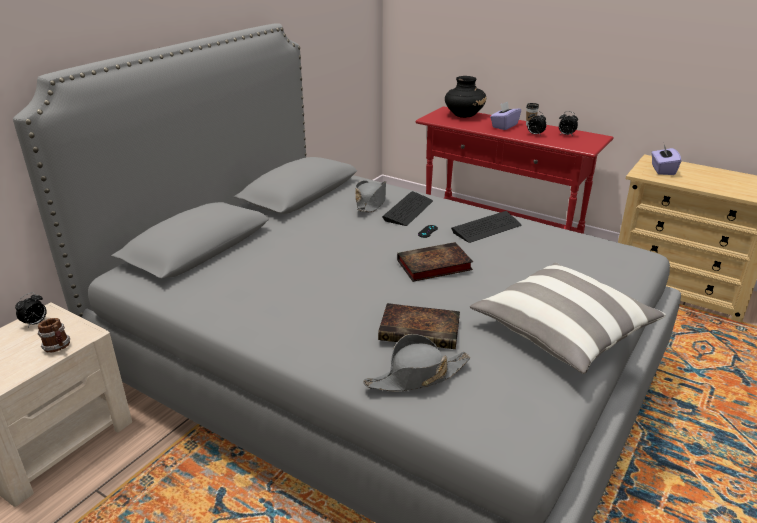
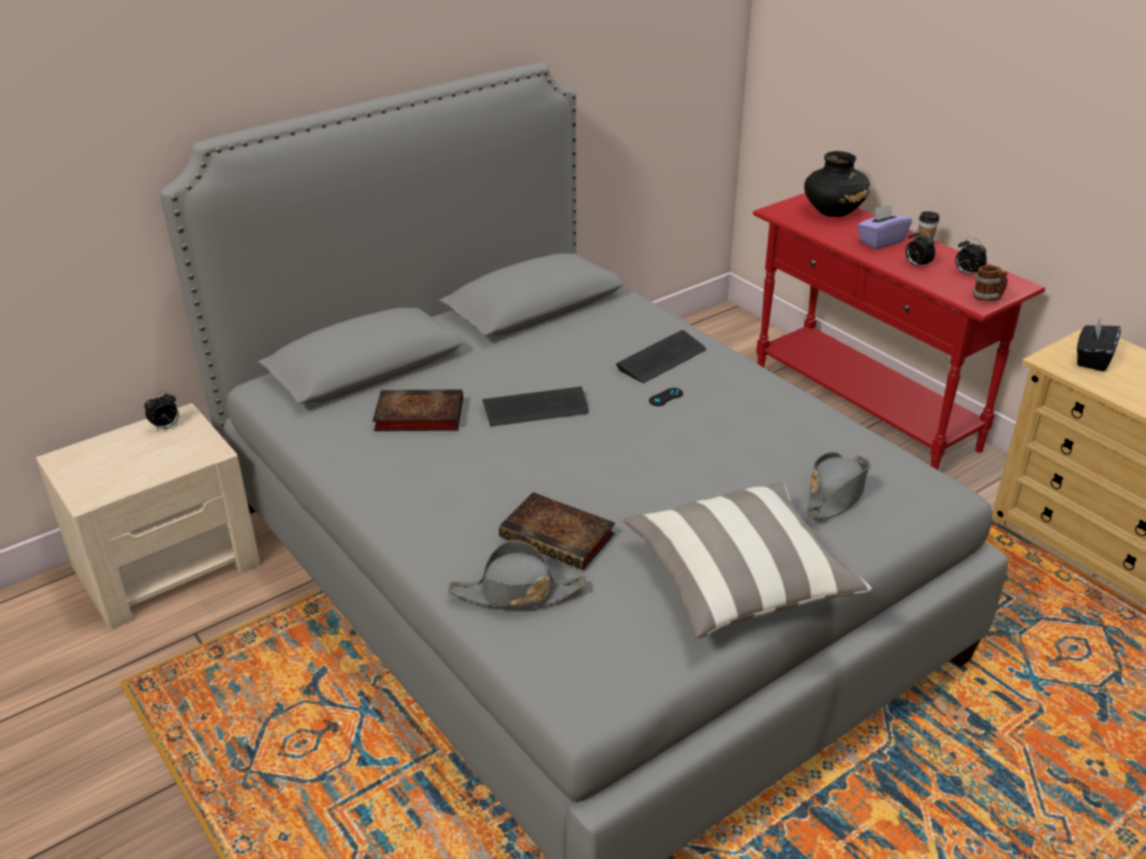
camera: 20 degrees right, 5 degrees up
(58, 348) = (177, 463): mug -> mug (988, 299)
(371, 202) = (619, 337): grey hat -> grey hat (837, 493)
(433, 266) = (636, 451): book -> book (416, 416)
(486, 228) = (750, 408): keyboard -> keyboard (535, 408)
(662, 170) = (1092, 359): purple tissue box -> black tissue box

